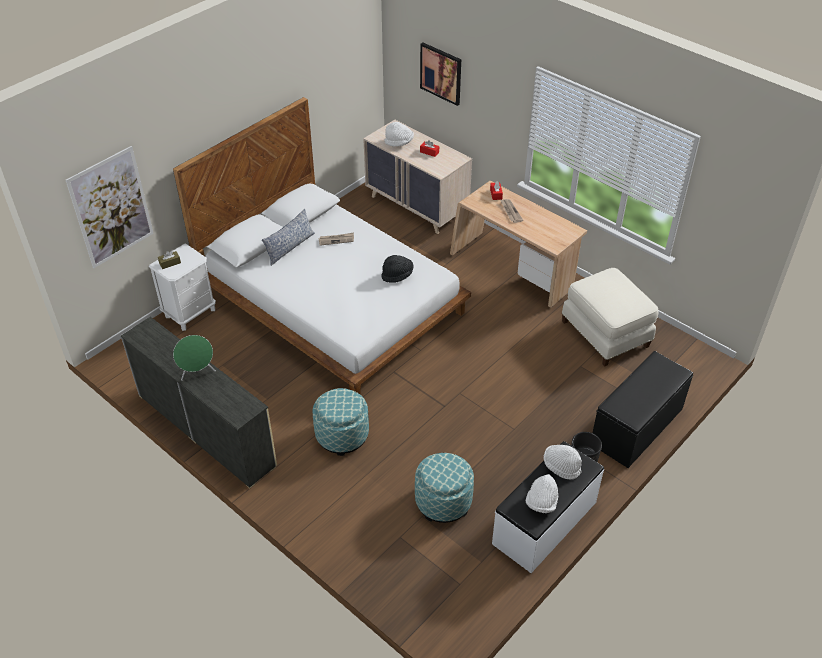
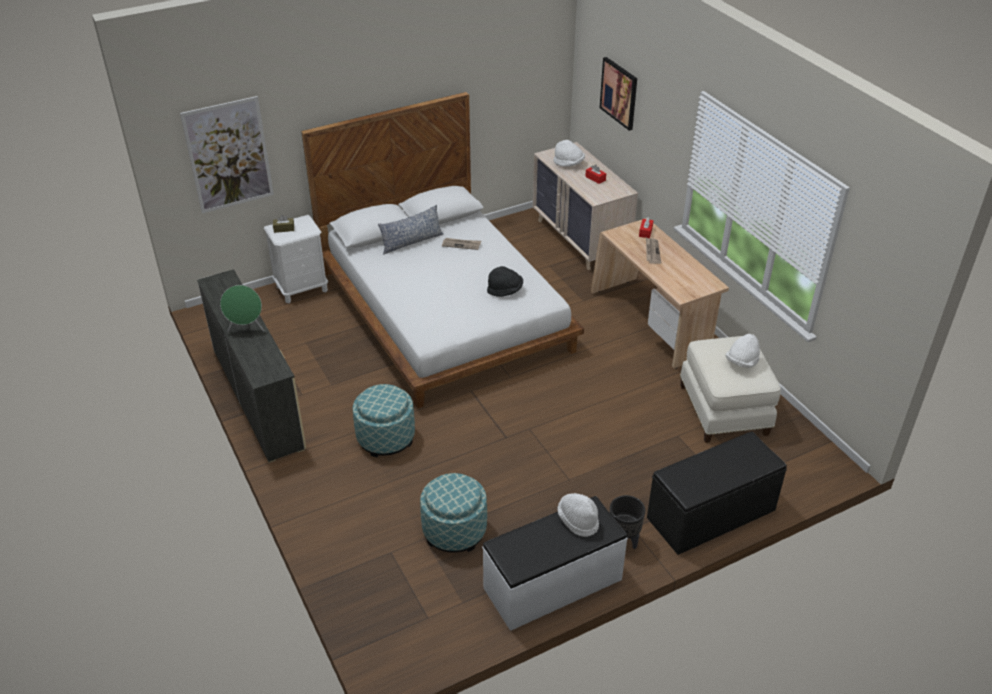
camera: 20 degrees right, 5 degrees down
(541, 502) = (536, 550): white hat -> white hat (742, 362)

